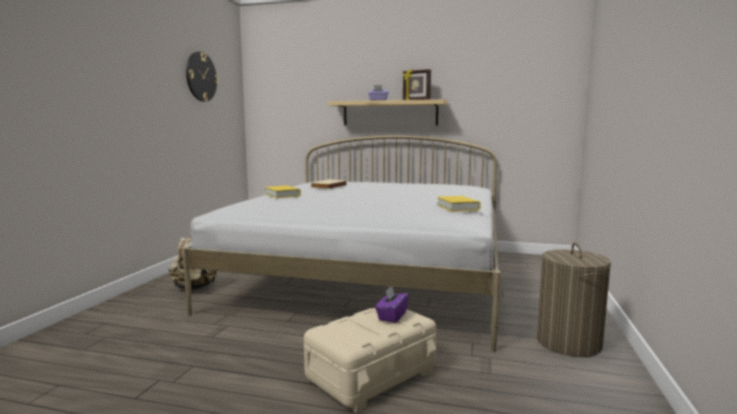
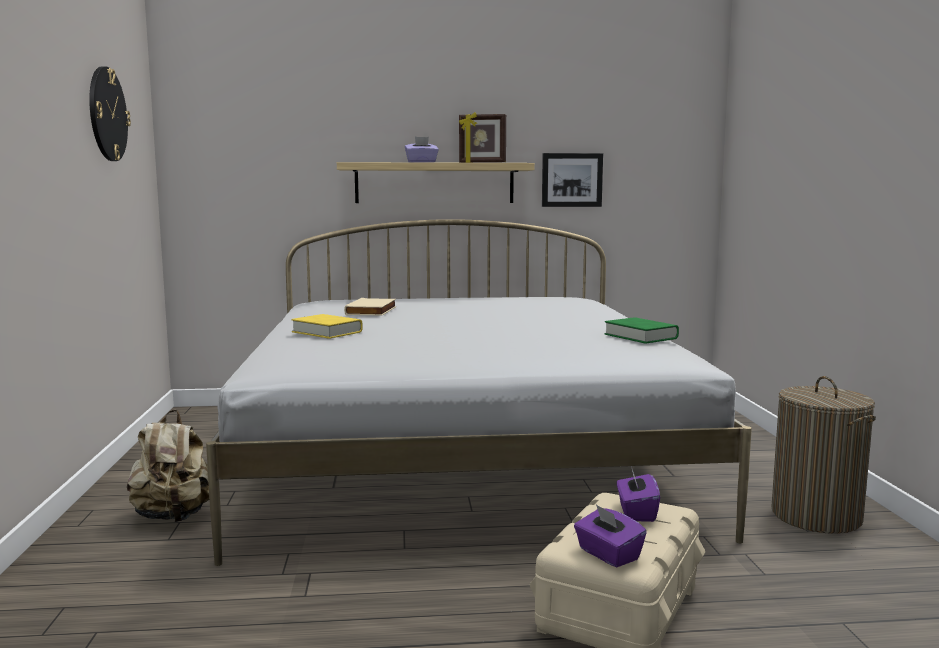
camera: 20 degrees left, 0 degrees up
(342, 337) = (608, 554): none -> purple tissue box
(457, 207) = (640, 336): yellow book -> green book
(476, 110) = (571, 180): none -> picture

